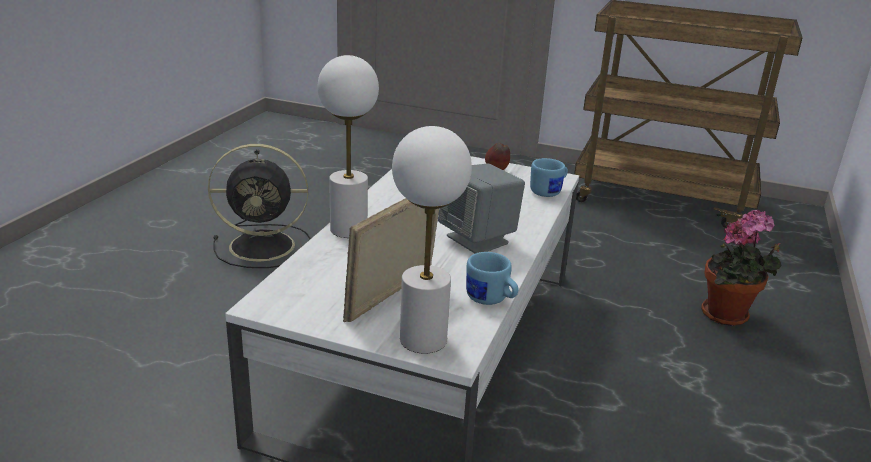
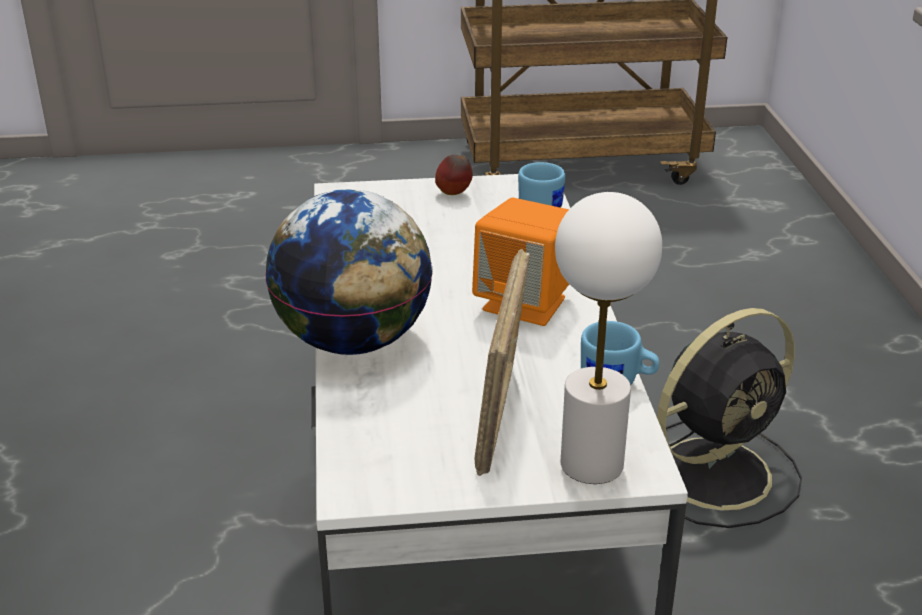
camera: 25 degrees left, 5 degrees up
(265, 246) = (113, 391): black fan -> black fan (718, 471)
(349, 230) = (353, 341): white table lamp -> globe
(478, 240) = (525, 304): grey speaker -> orange speaker
(728, 316) = (759, 303): potted plant -> none

